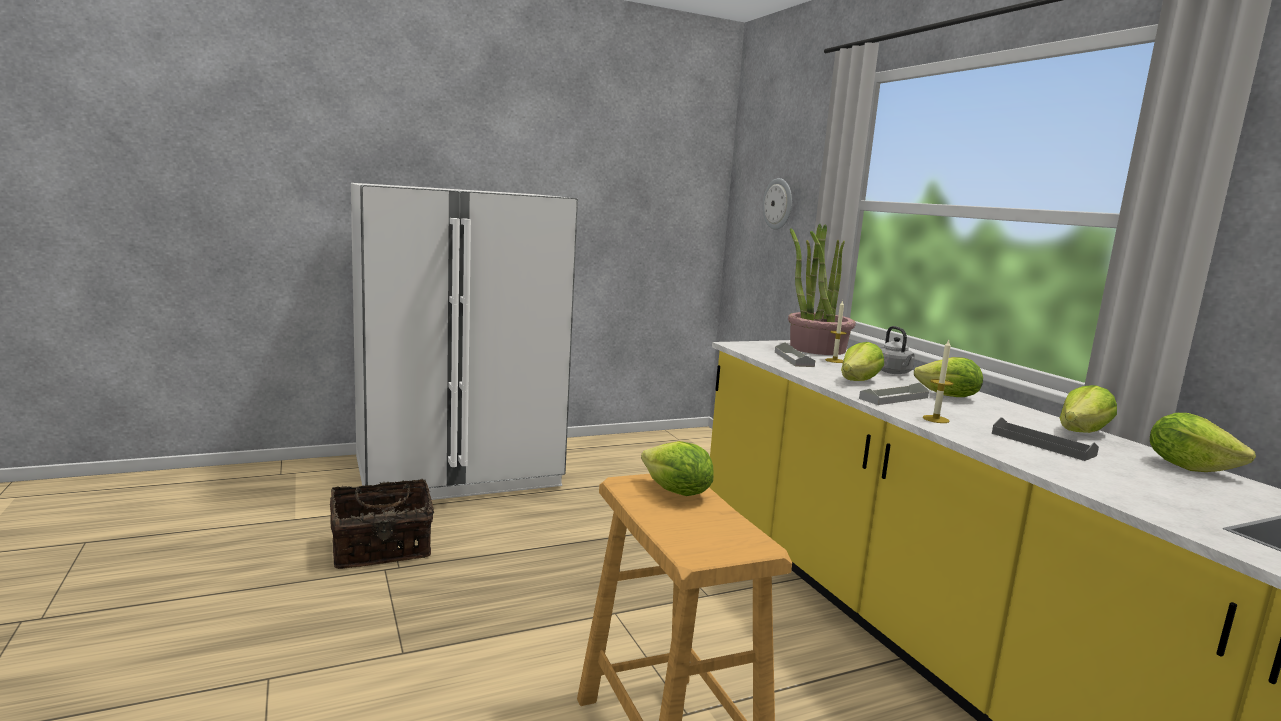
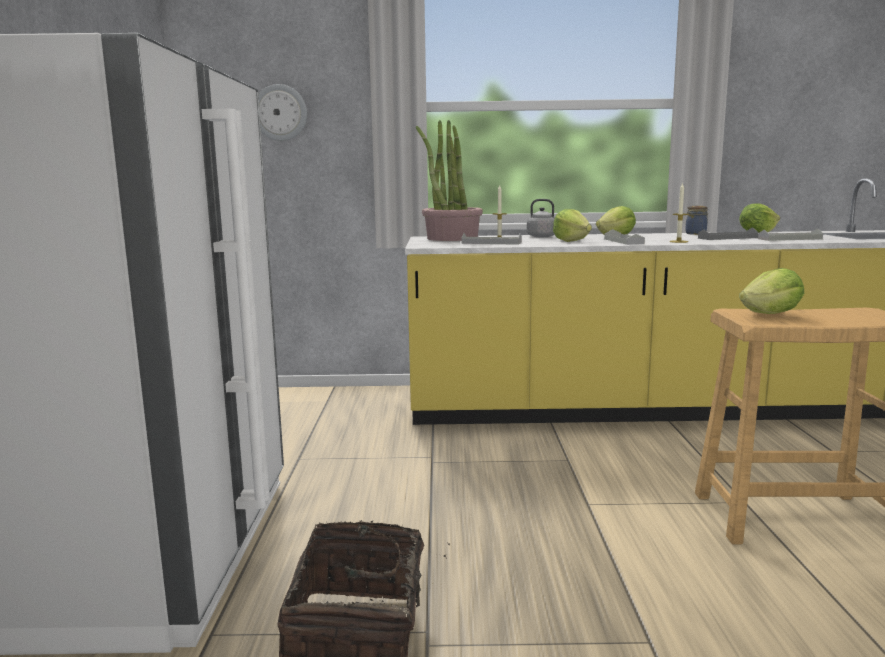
camera: 65 degrees left, 0 degrees up
(1082, 432) = (696, 233): lettuce -> jar
(1106, 478) = (790, 239): none -> grey tray

